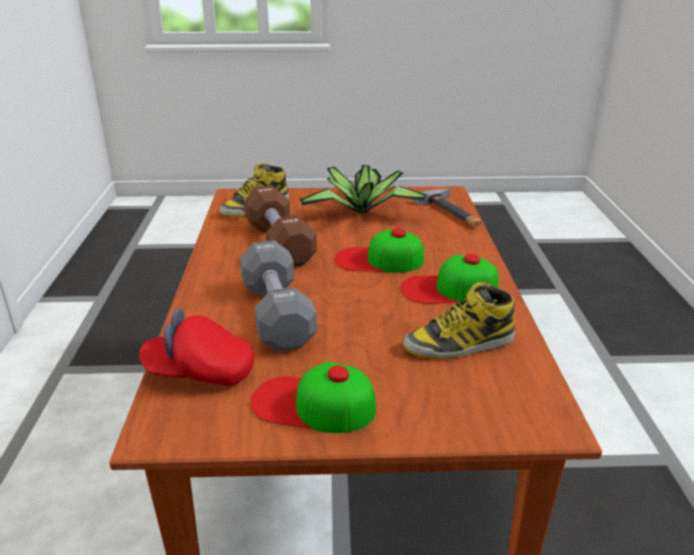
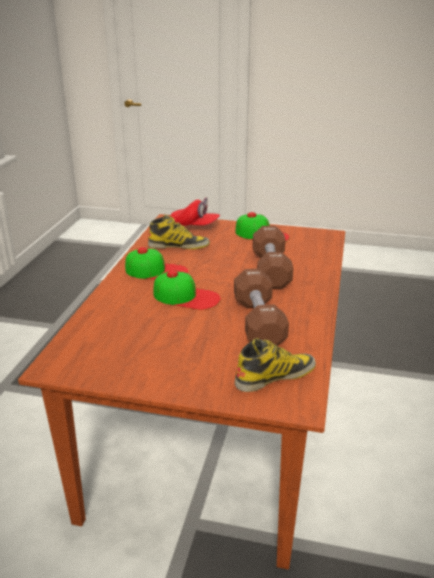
camera: 165 degrees left, 0 degrees up
(200, 372) = (314, 250): red cap -> red cap (194, 226)
(277, 314) = (271, 270): grey dumbbell -> brown dumbbell
(362, 211) = (164, 352): potted plant -> none
(453, 212) = (78, 337): hammer -> none

